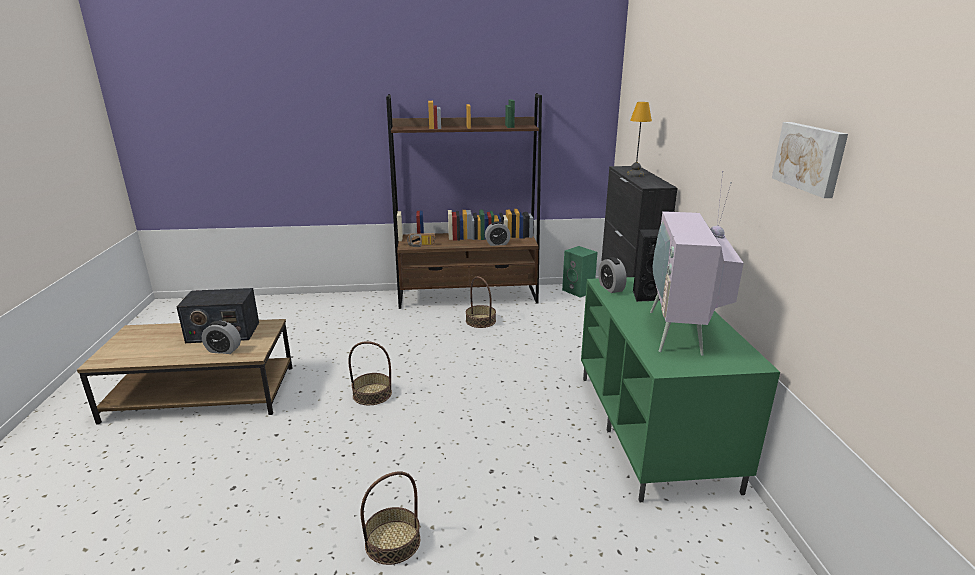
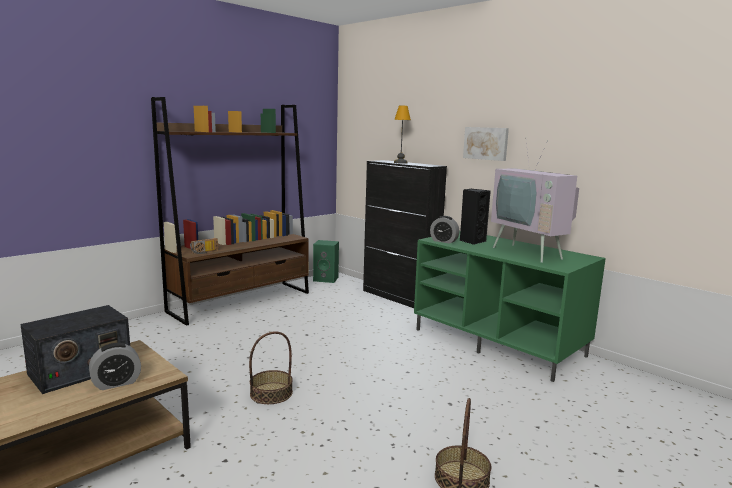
camera: 40 degrees left, 10 degrees down
(481, 321) = (281, 315): basket -> none
(497, 244) = (273, 241): alarm clock -> none
(810, 158) = (598, 118): picture -> picture (486, 143)

